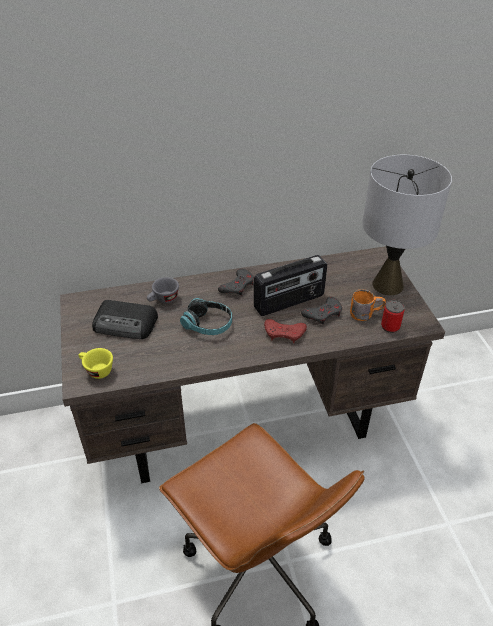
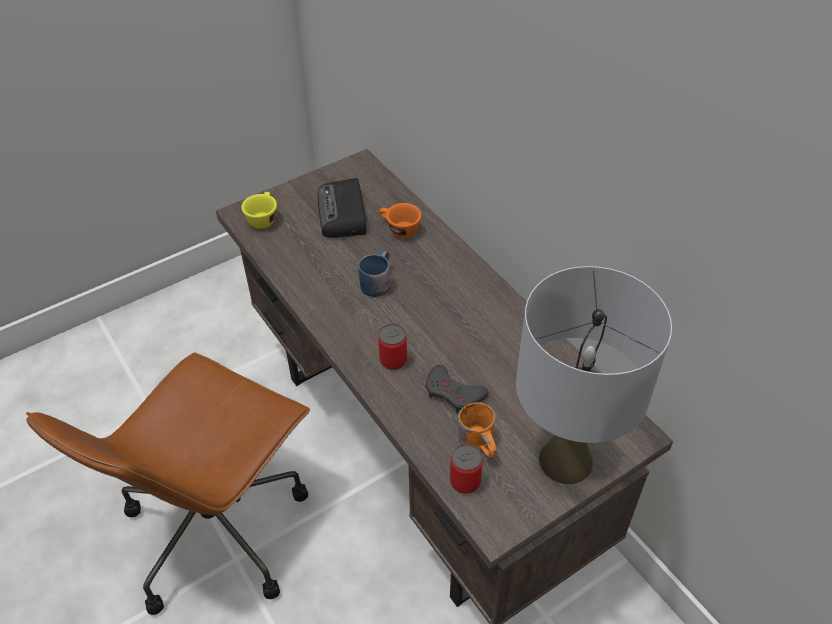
camera: 70 degrees right, 5 degrees up
(163, 300) = (399, 229): grey cup -> orange cup
(208, 324) = (375, 282): headphones -> blue mug
(238, 286) = (463, 287): grey game controller -> none
(284, 333) = (393, 360): red game controller -> can
(289, 302) = (458, 349): radio -> none

